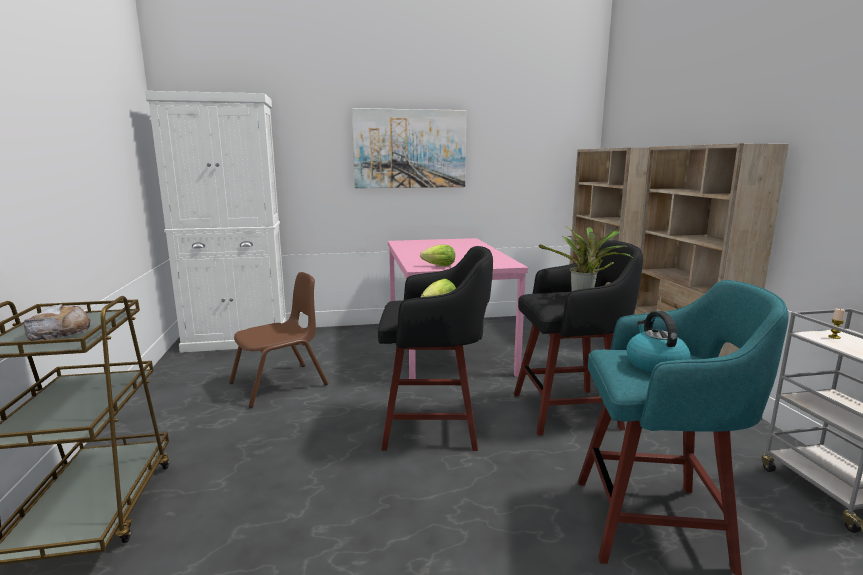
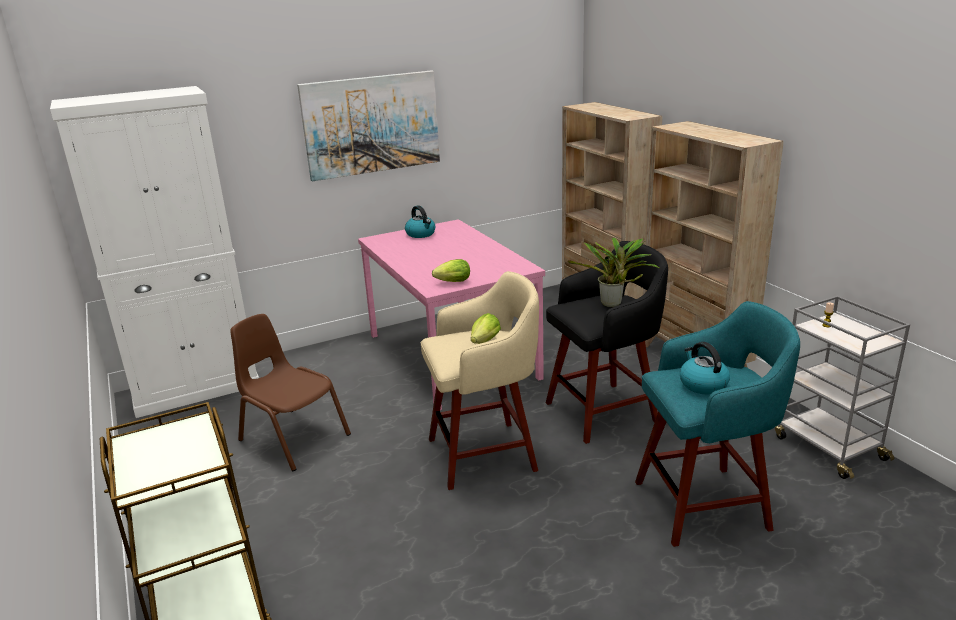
camera: 15 degrees left, 10 degrees up
(59, 331) = (170, 457): bread -> none
(279, 384) = (293, 438): brown chair -> brown chair turned 90 degrees counterclockwise
(434, 426) = (485, 454): black stool -> beige stool
(438, 242) = (421, 234): none -> kettle

